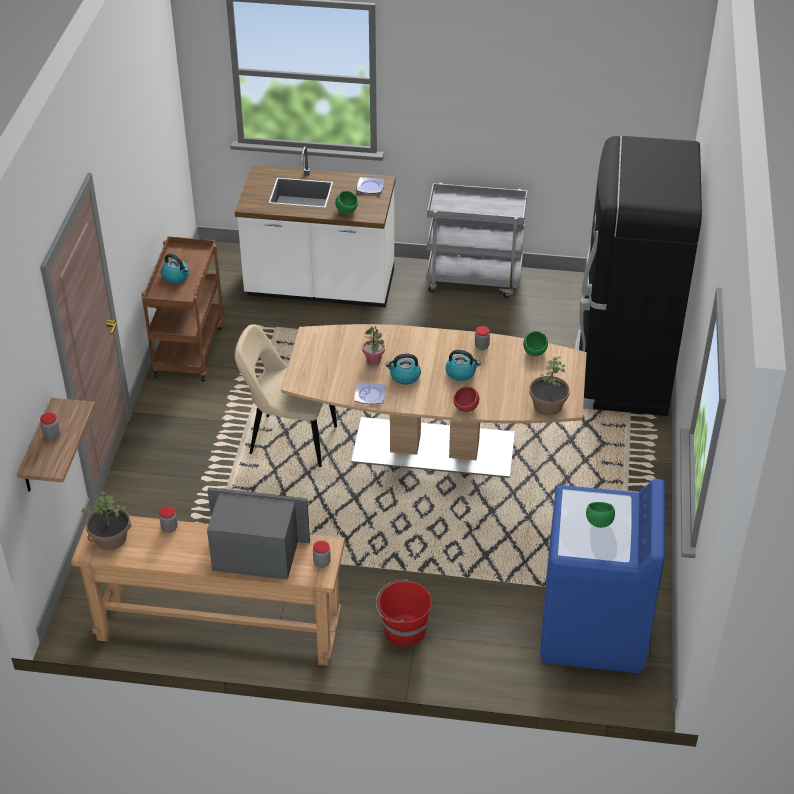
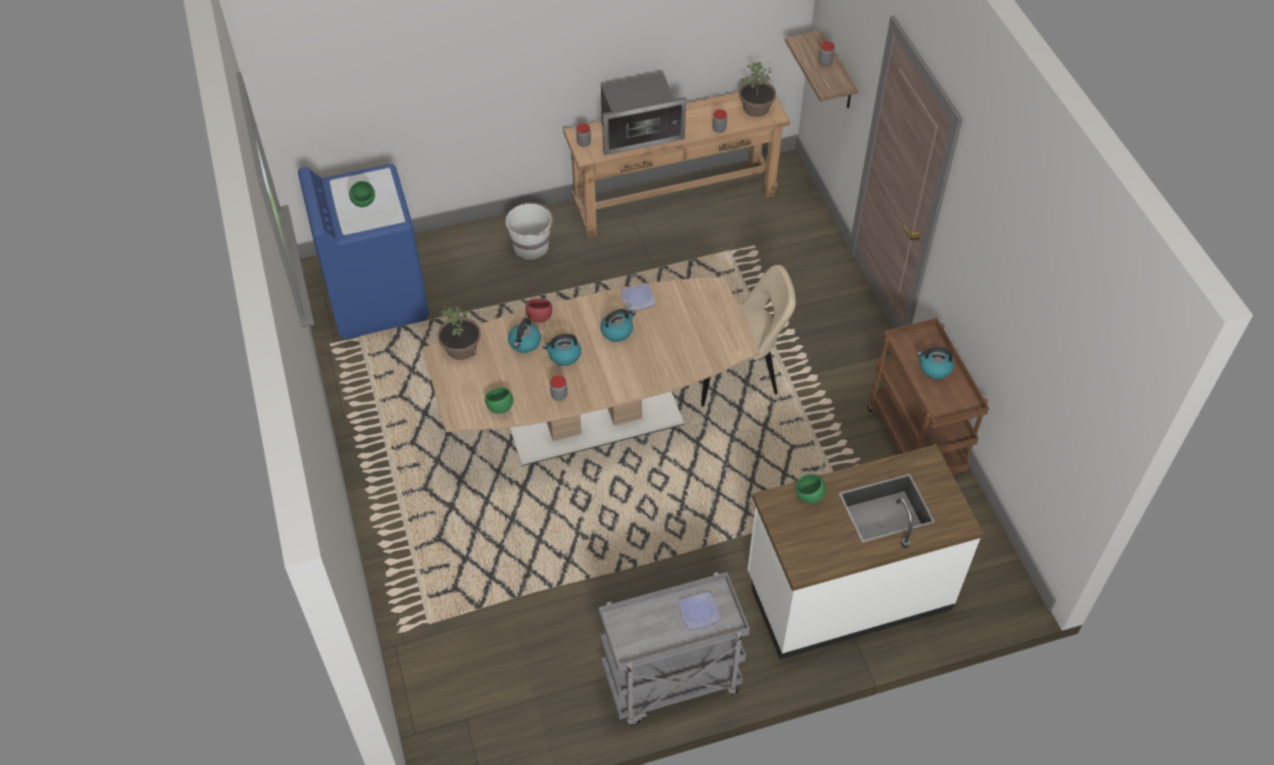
camera: 155 degrees right, 10 degrees up
(370, 187) = (809, 551): plate -> plate (698, 613)
(374, 360) = (658, 338): potted plant -> none
(403, 630) = (531, 246): red bucket -> white bucket
(490, 392) = (524, 343): none -> kettle
(621, 369) = (435, 601): black fridge -> none

